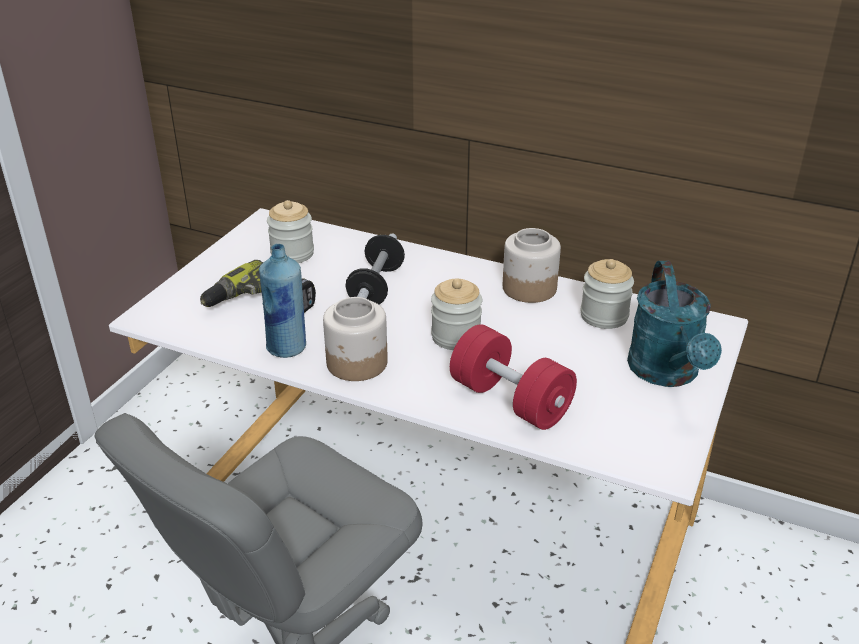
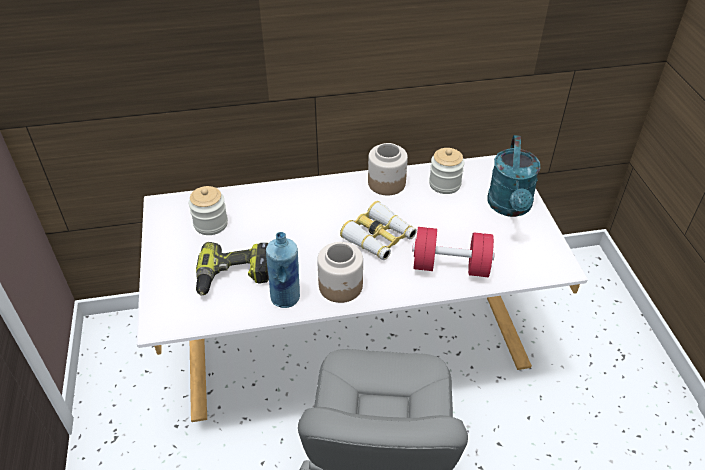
camera: 35 degrees left, 10 degrees up
(376, 287) = (295, 225): dumbbell -> none
(456, 337) = (379, 238): jar -> binoculars
(667, 374) = (510, 207): turquoise watering can -> turquoise watering can turned 45 degrees clockwise

